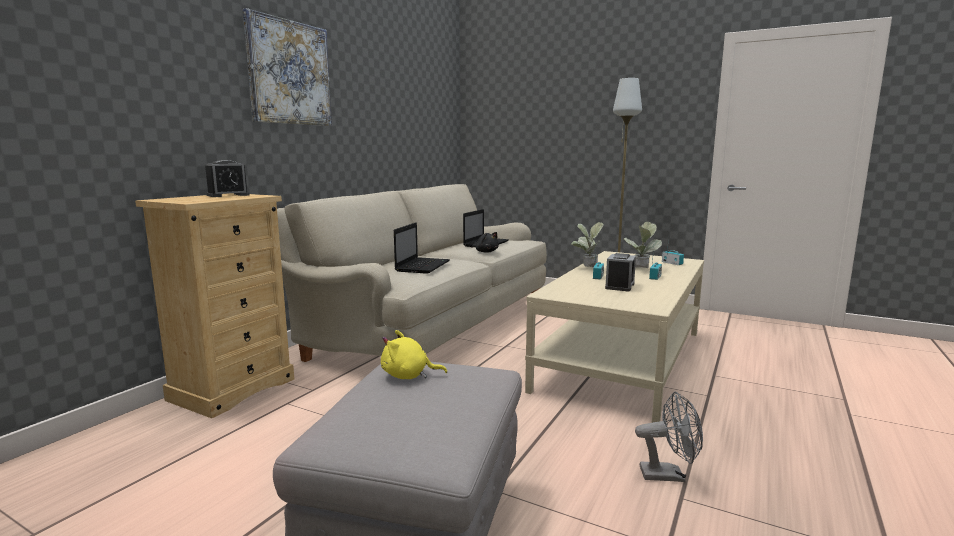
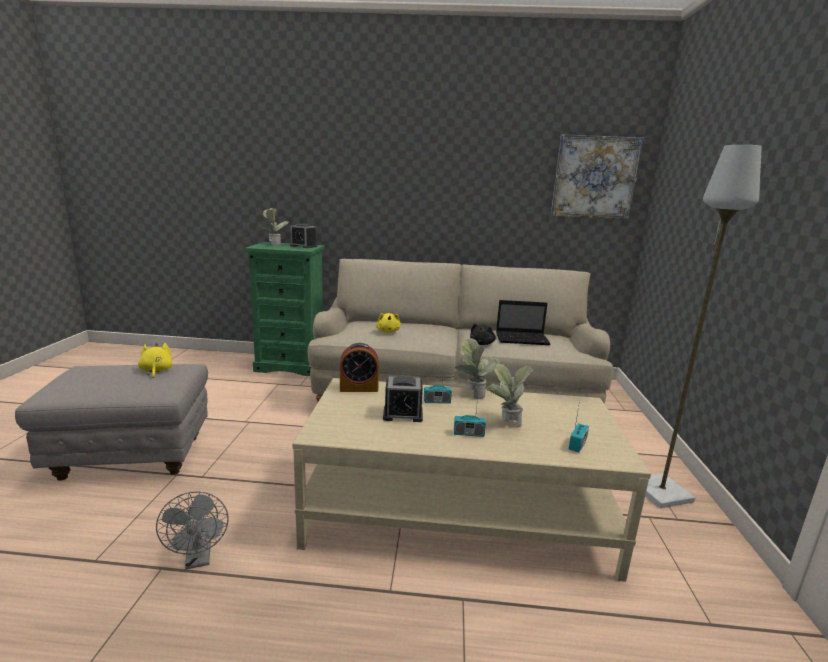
camera: 65 degrees right, 5 degrees up
(180, 199) = (273, 244): none -> potted plant
(232, 389) = (291, 365): beige dresser -> green dresser
(289, 73) = (386, 160): picture -> picture (595, 177)
(423, 266) = (388, 331): laptop -> yellow plush toy
(559, 291) = (359, 388): none -> alarm clock

